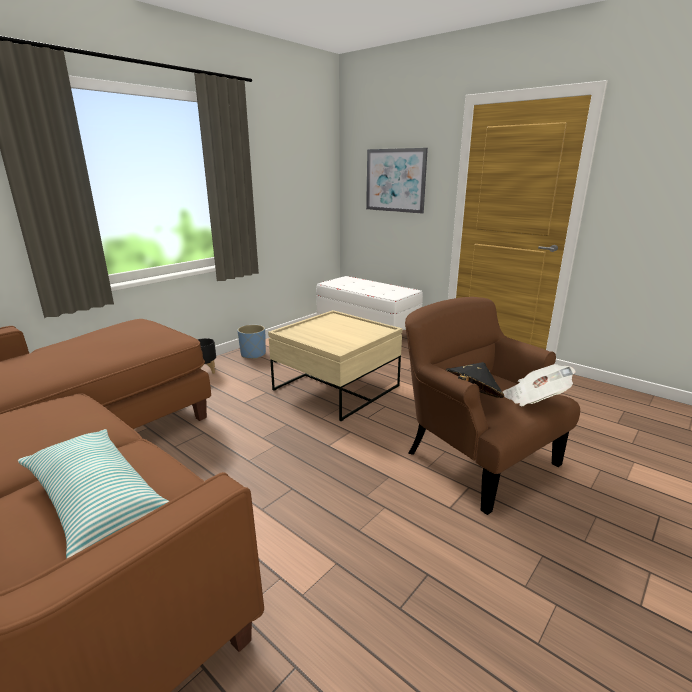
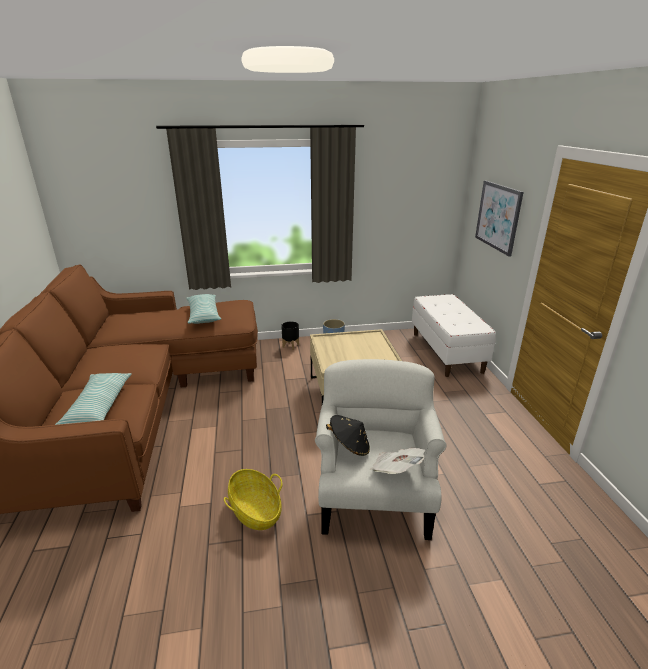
camera: 40 degrees right, 5 degrees up
(104, 343) = (203, 315): none -> pillow
(398, 537) = (255, 511): none -> basket
(476, 457) = (374, 495): brown armchair -> white armchair

